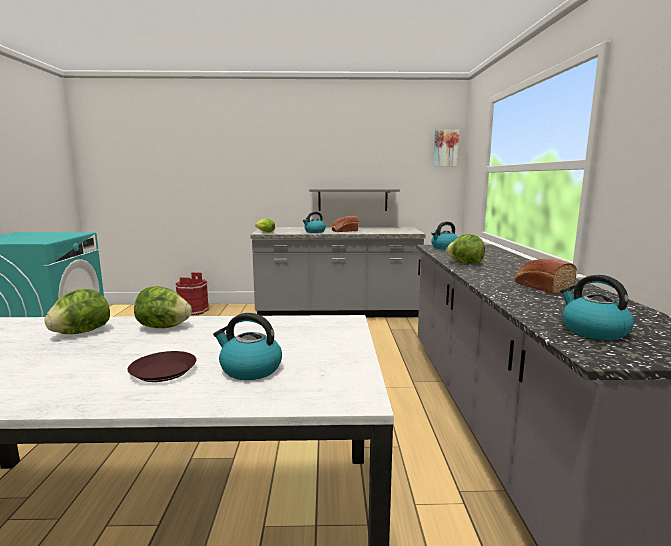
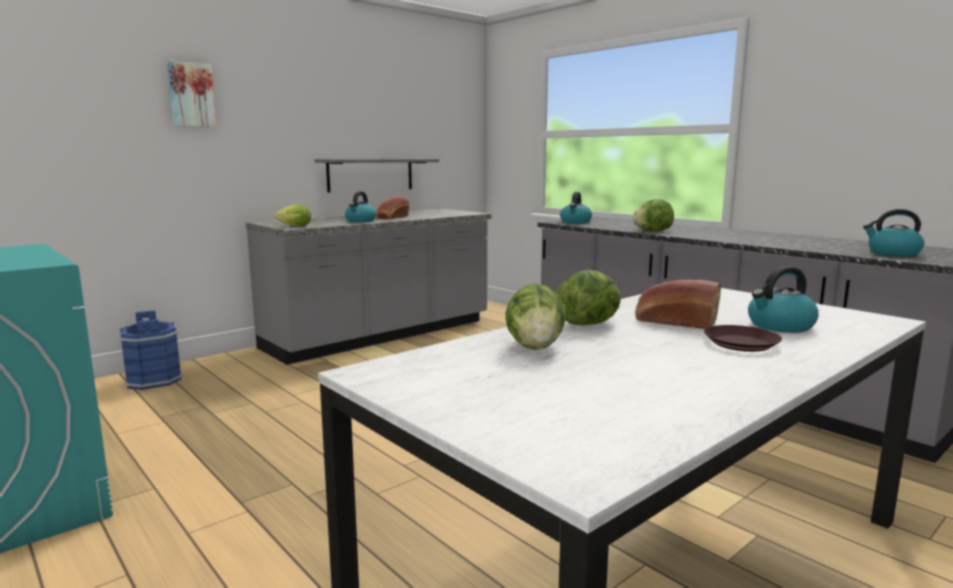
camera: 40 degrees left, 0 degrees up
(193, 311) = (154, 380): red bucket -> blue bucket
(445, 148) = (468, 107): picture -> picture (191, 95)
(540, 287) = (768, 238): bread -> bread (674, 321)

